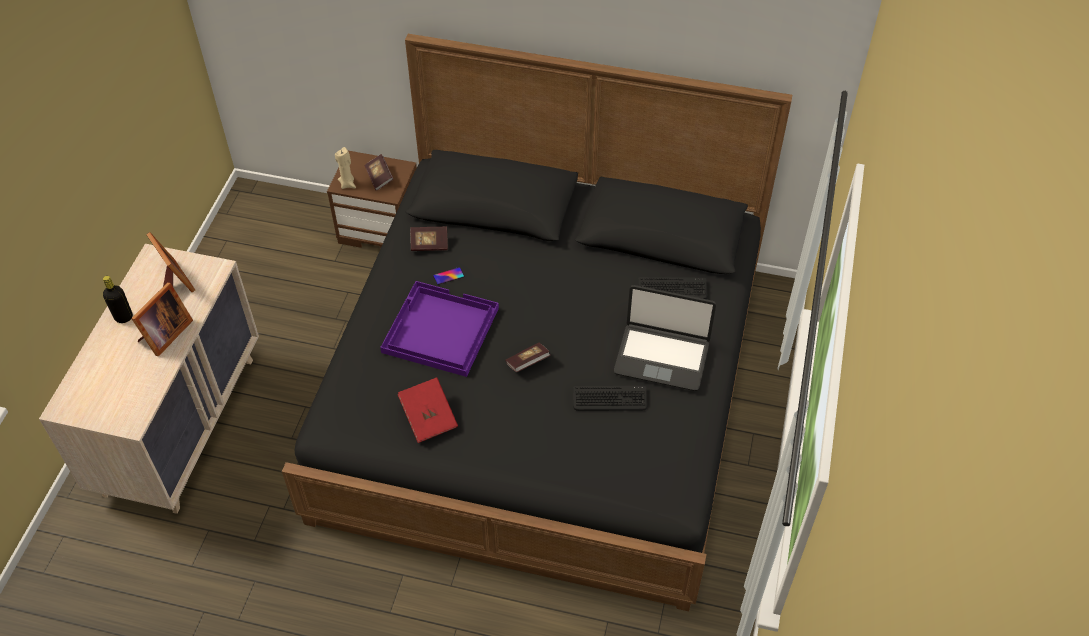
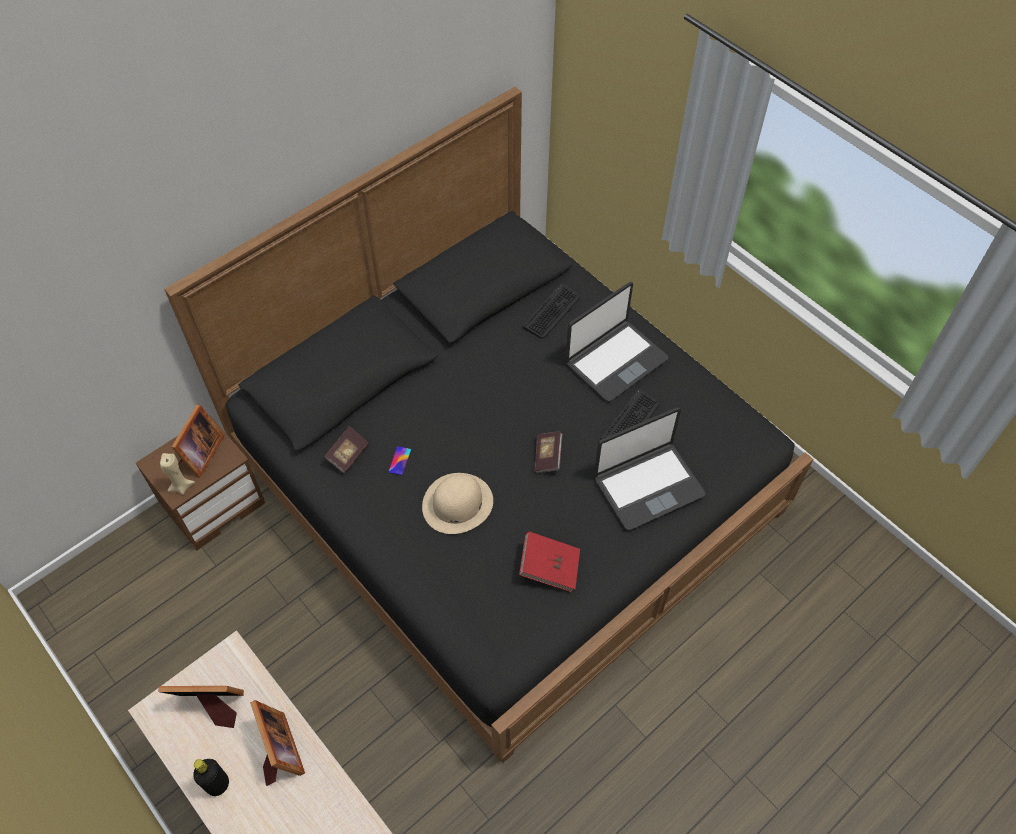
camera: 55 degrees left, 5 degrees up
(379, 177) = (200, 455): book -> picture frame
(439, 330) = (457, 504): purple tray -> beige hat
(556, 443) = (647, 485): none -> laptop

